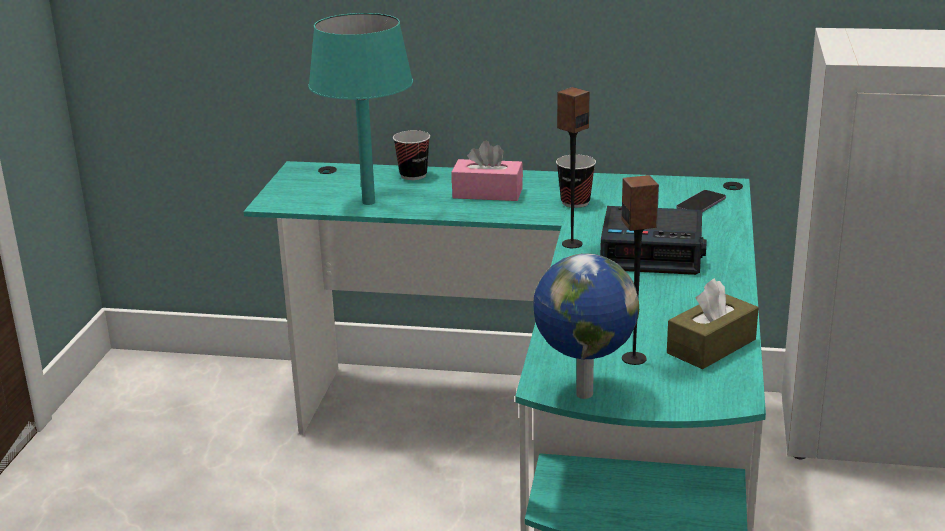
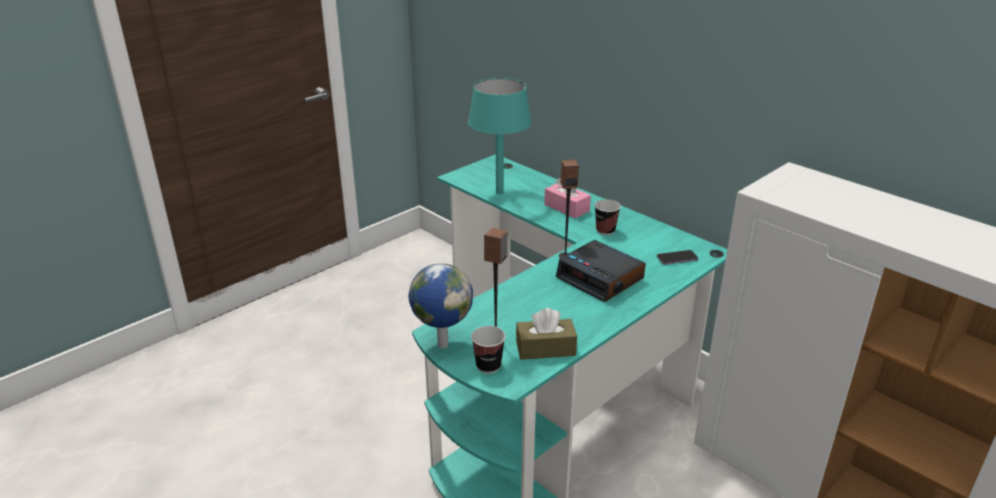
camera: 35 degrees right, 5 degrees up
(413, 175) = (544, 183): cup -> cup (488, 366)

